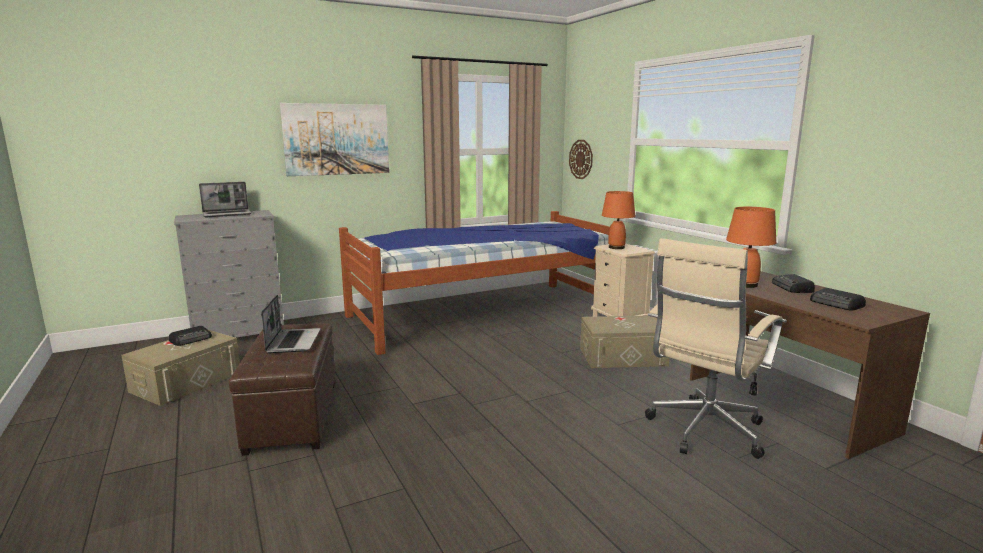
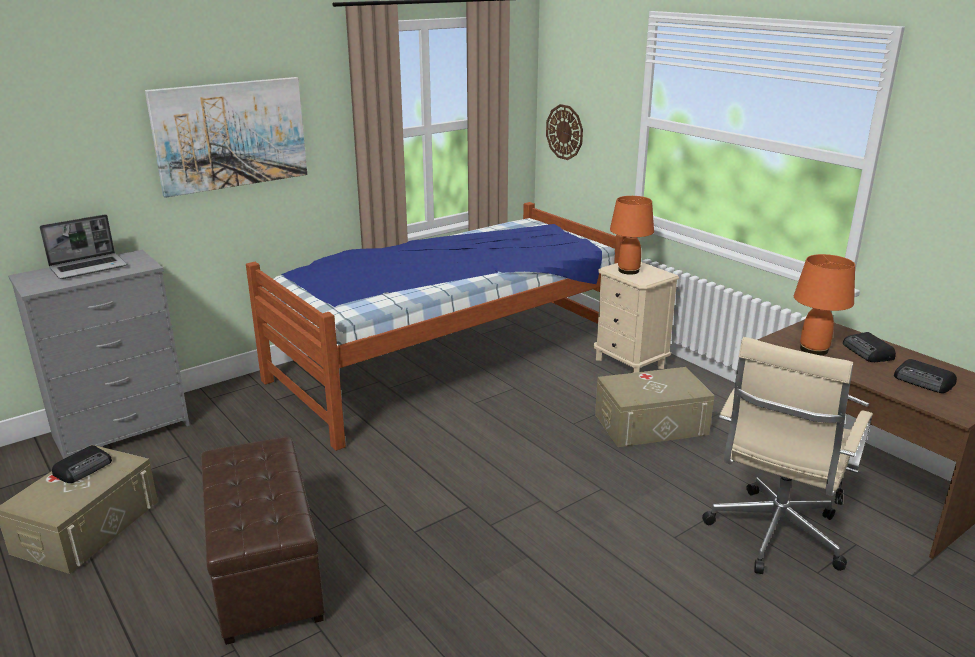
camera: 10 degrees left, 10 degrees up
(293, 341) = (261, 481): laptop -> none

